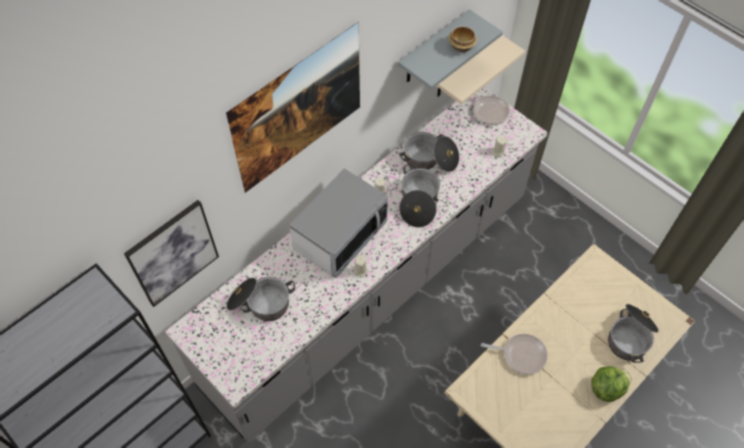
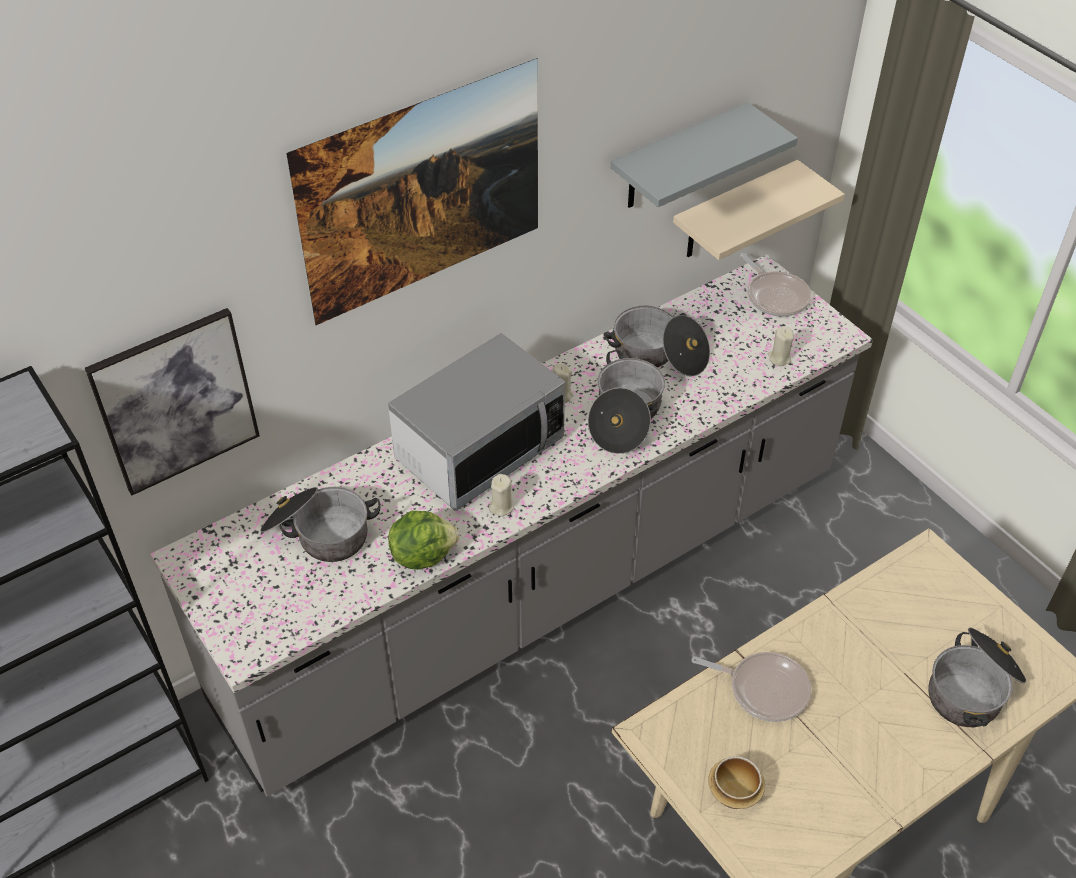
camera: 10 degrees right, 10 degrees down
(461, 46) = (722, 151): bowl -> bowl (733, 792)
(606, 388) = (913, 768): lettuce -> lettuce (422, 554)

